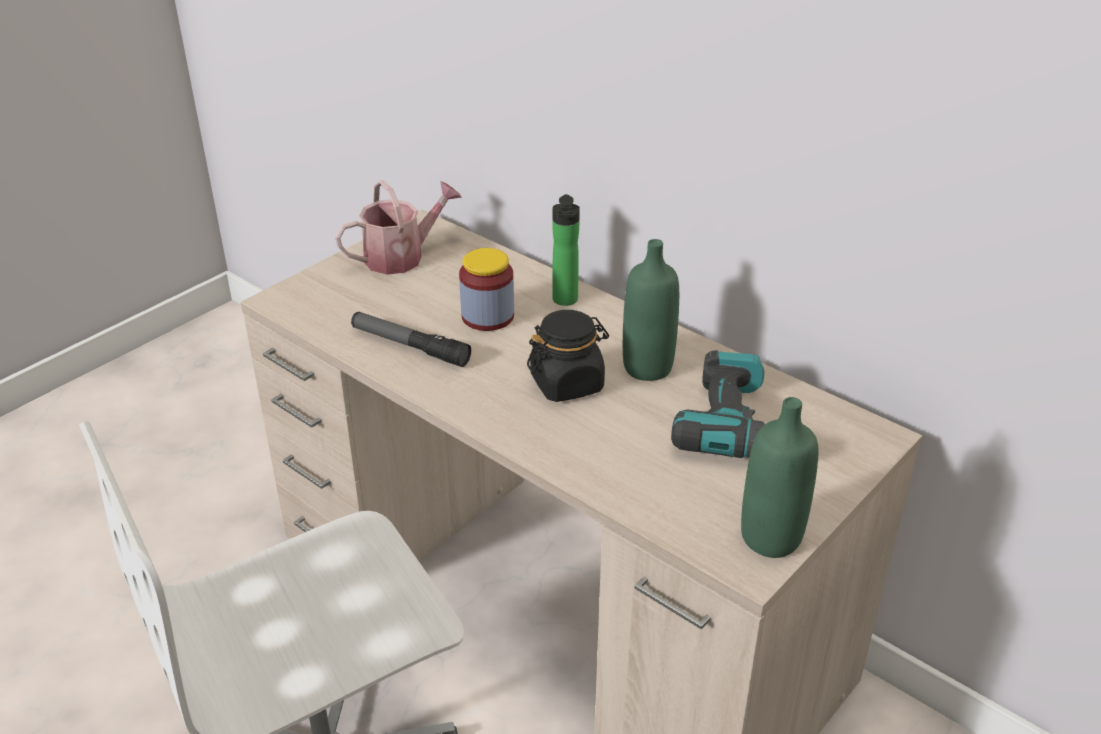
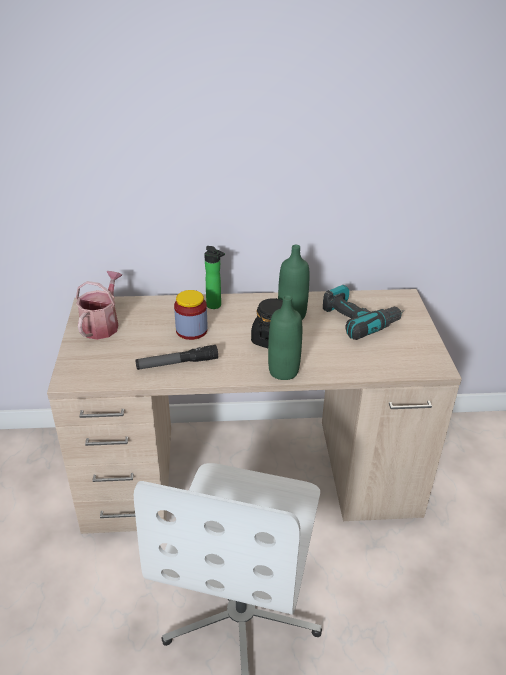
camera: 45 degrees left, 0 degrees up
(771, 538) = (429, 353): green bottle -> green bottle (283, 371)

